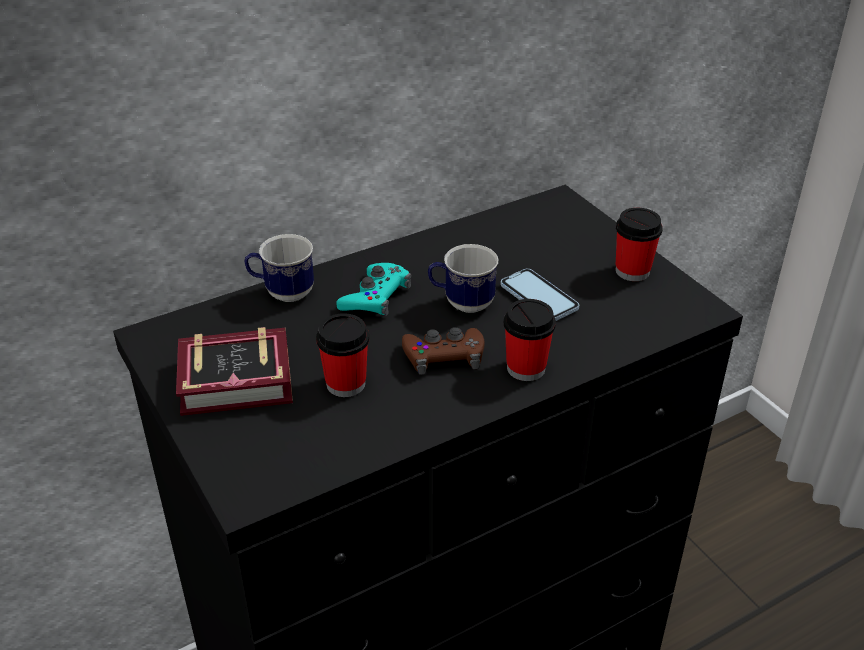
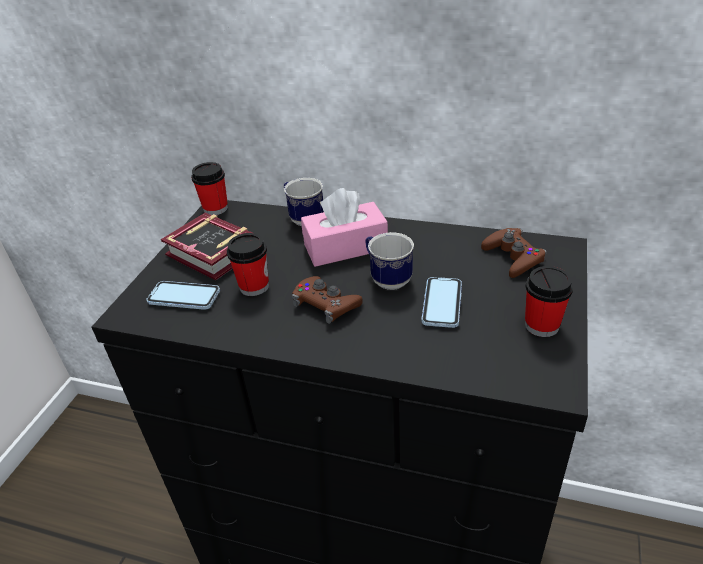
camera: 50 degrees right, 0 degrees up
(286, 439) = (184, 297): none -> phone
(376, 297) = (345, 247): turquoise game controller -> pink tissue box
(526, 368) = (360, 343): cup -> cup (215, 208)
(535, 228) = (513, 257): none -> brown game controller

